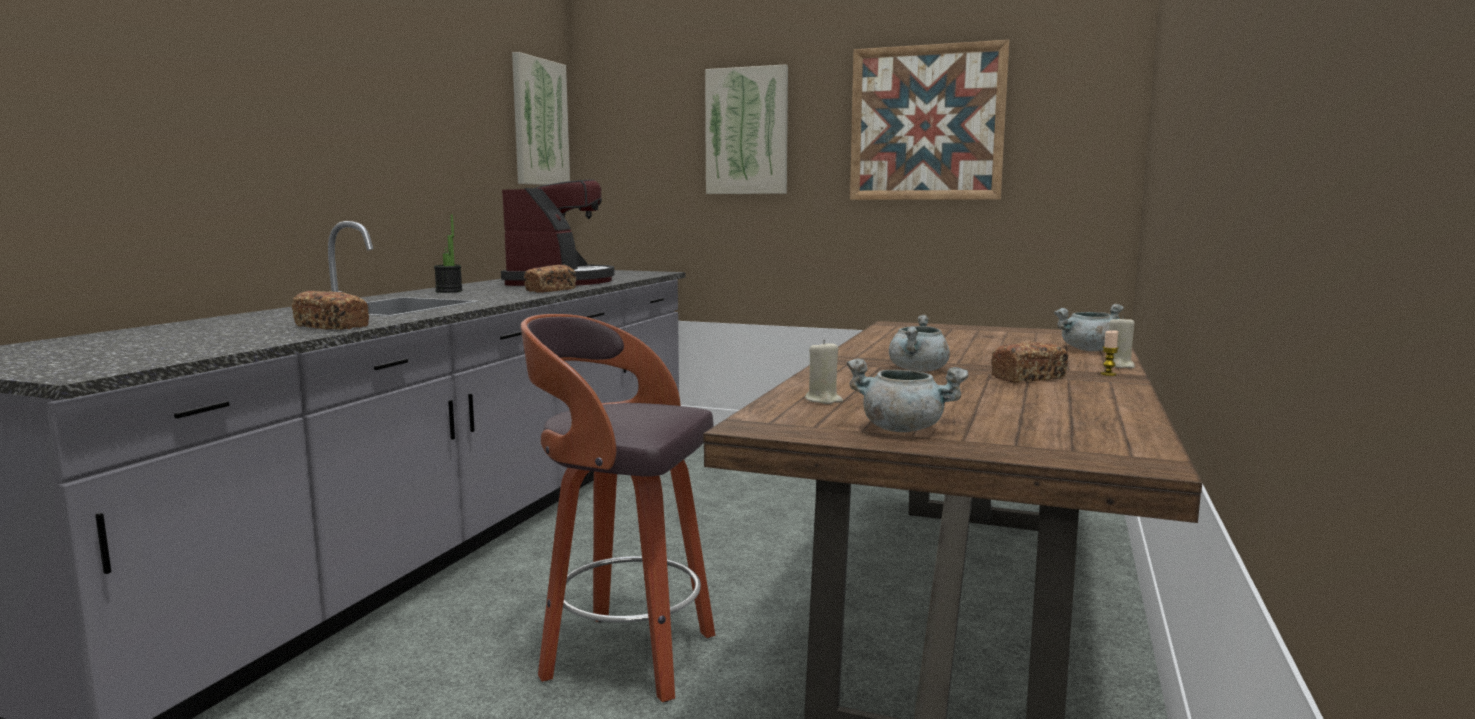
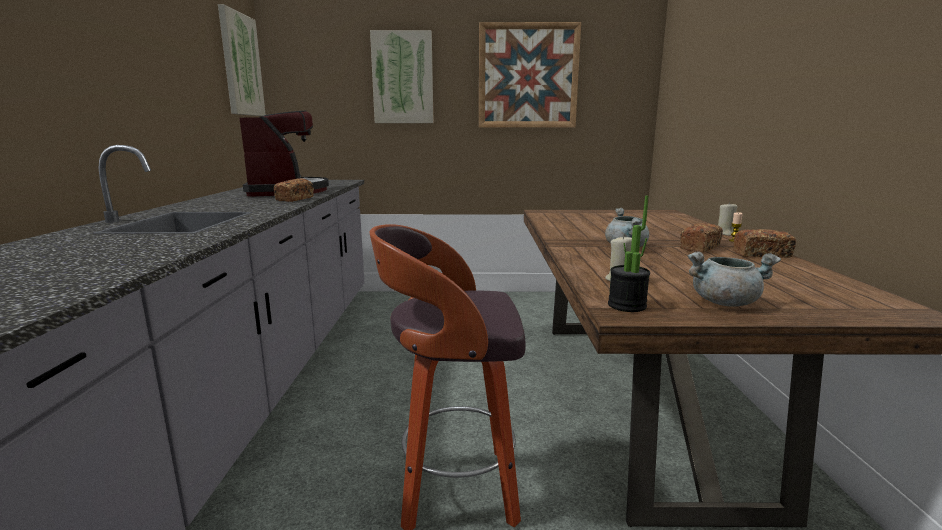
camera: 20 degrees left, 5 degrees up
(332, 326) = (154, 250): bread -> bread (761, 255)
(449, 291) = (206, 204): potted plant -> potted plant (627, 305)
(1088, 350) = (685, 223): grey cooking pot -> none

